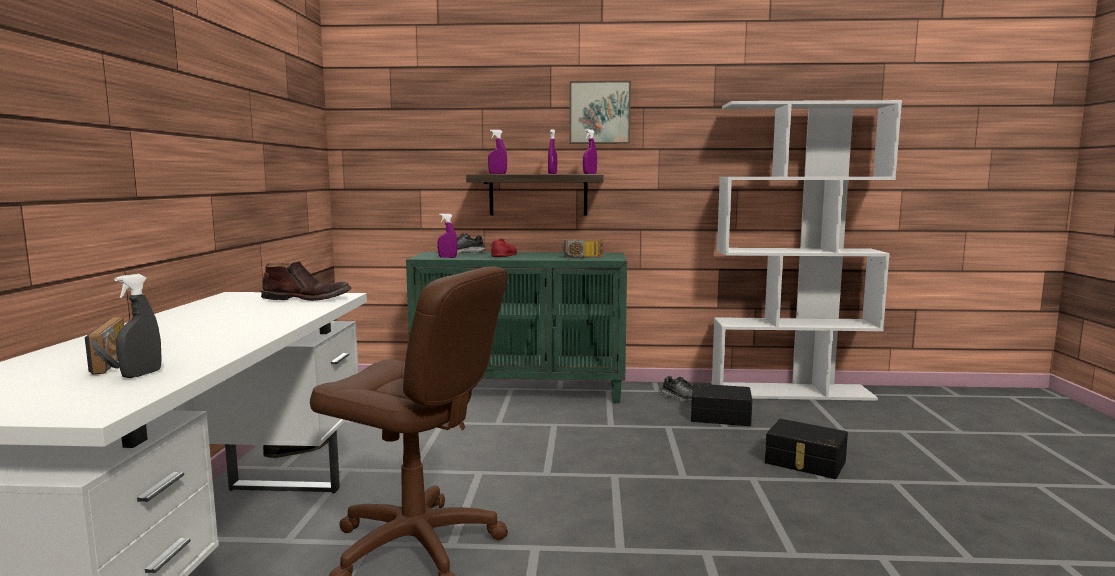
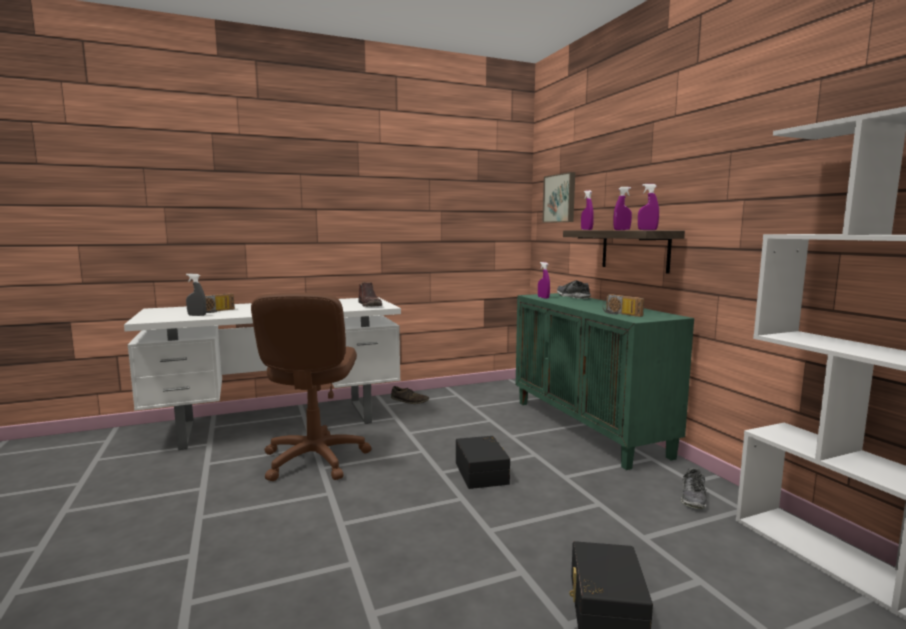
camera: 65 degrees right, 0 degrees up
(503, 255) = (584, 302): red shoe -> none
(599, 113) = (686, 163): picture -> picture (560, 198)
(720, 416) = (674, 529): black storage box -> black storage box (483, 473)

